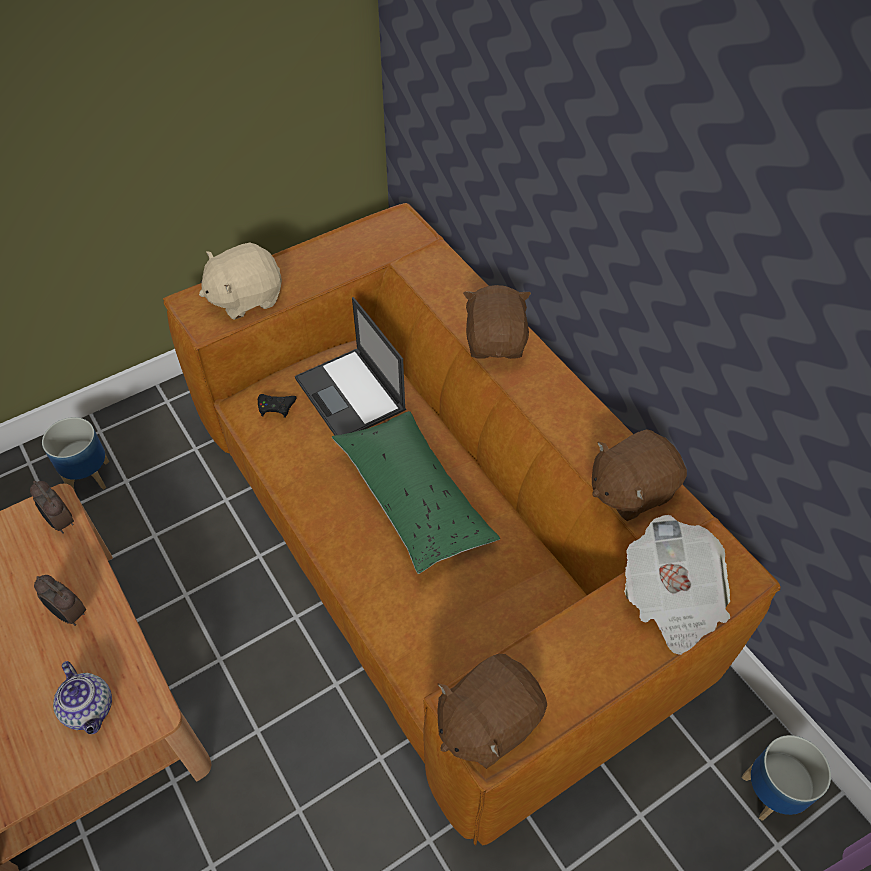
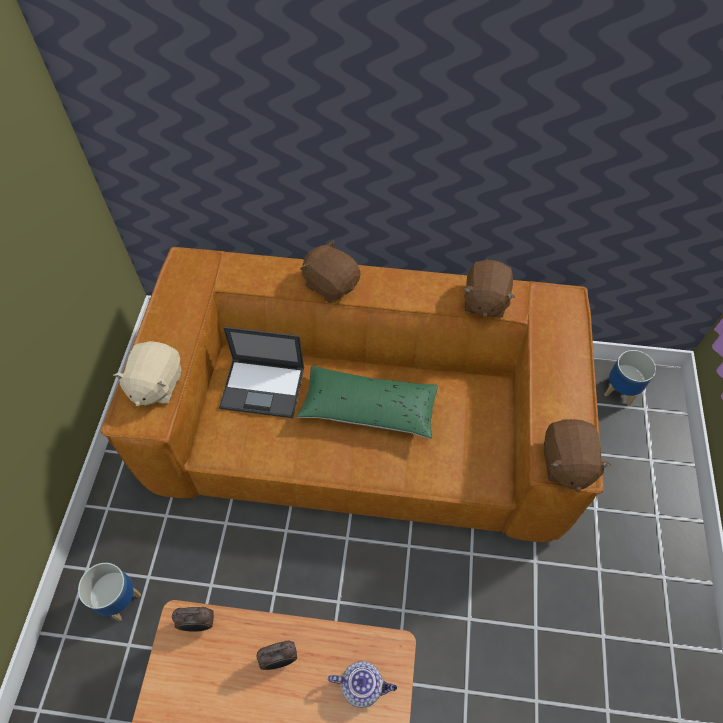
camera: 50 degrees left, 5 degrees up
(276, 407) = (230, 434): black game controller -> none
(671, 599) = (560, 334): newspaper -> none

